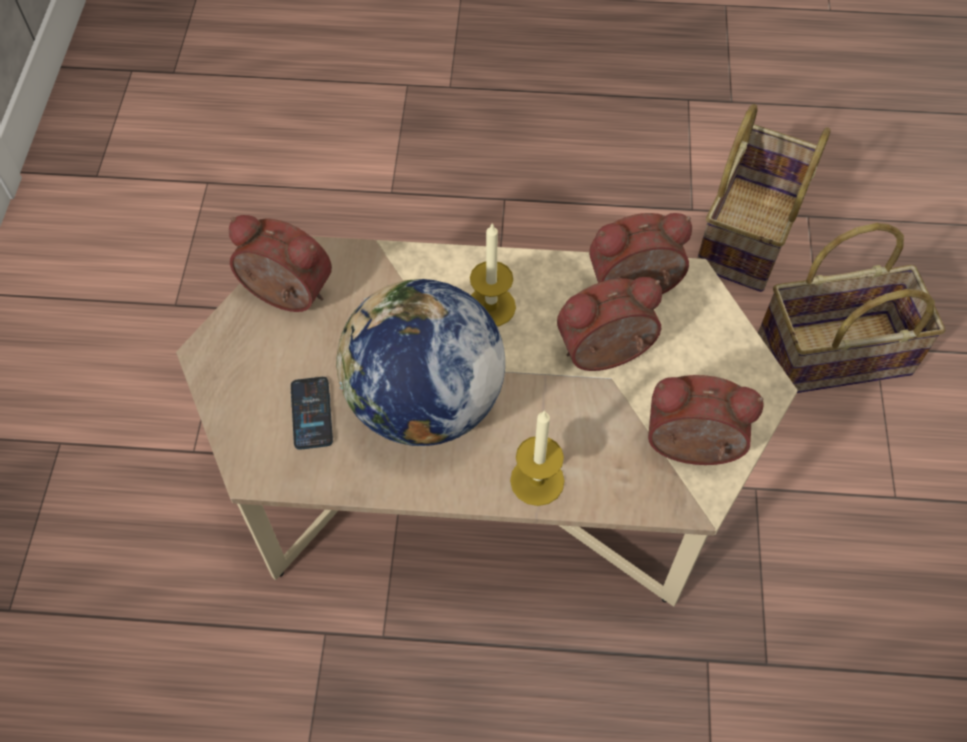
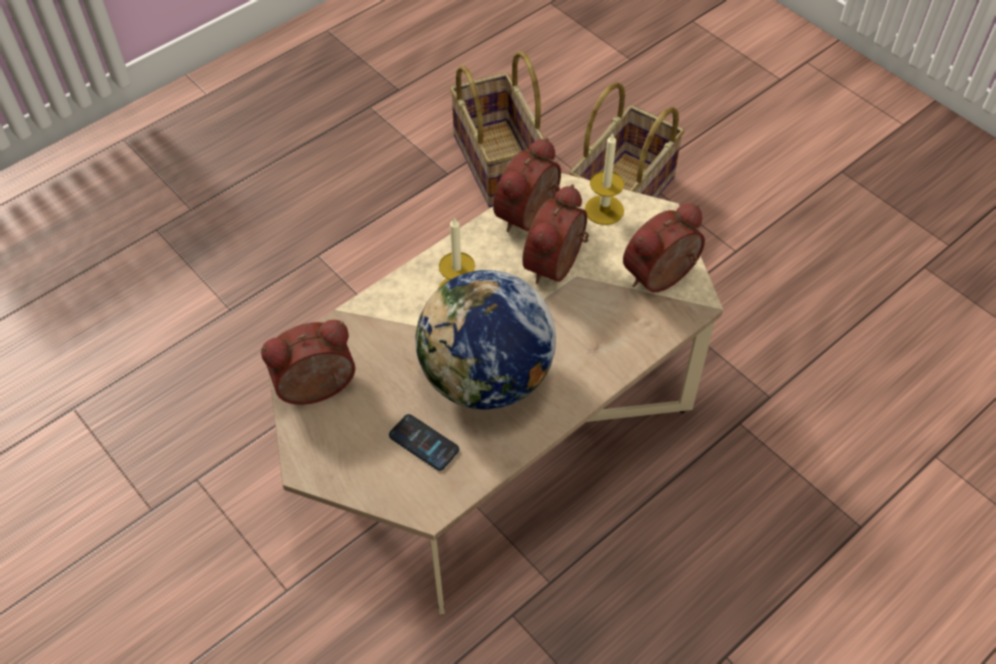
camera: 45 degrees left, 5 degrees down
(537, 480) = (602, 365): candle -> candle (604, 210)

